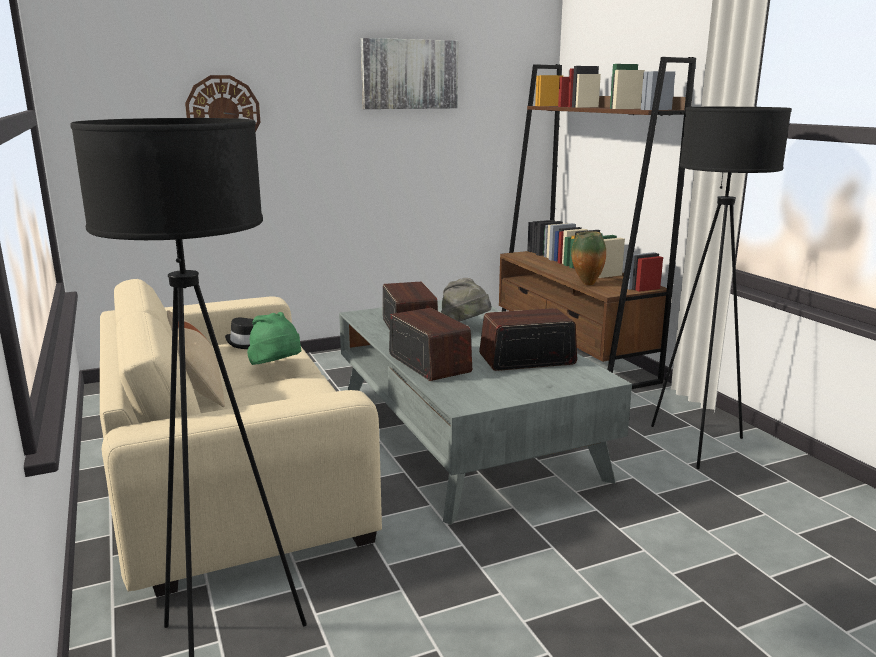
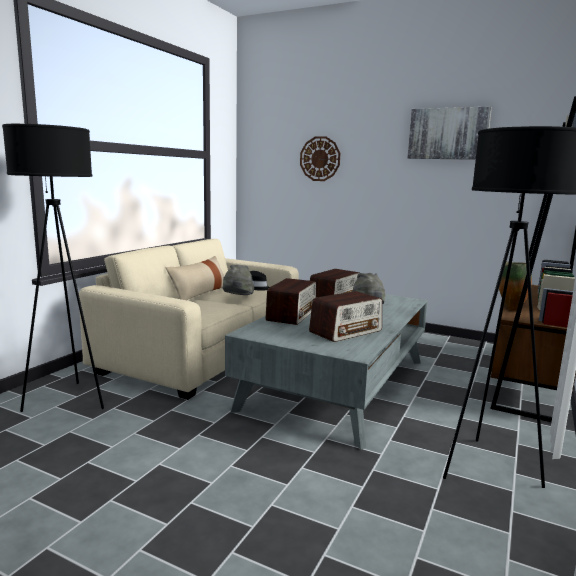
camera: 50 degrees right, 5 degrees down
(277, 367) = (237, 297): green hat -> grey hat
(526, 359) = (346, 331): radio -> radio turned 105 degrees clockwise

